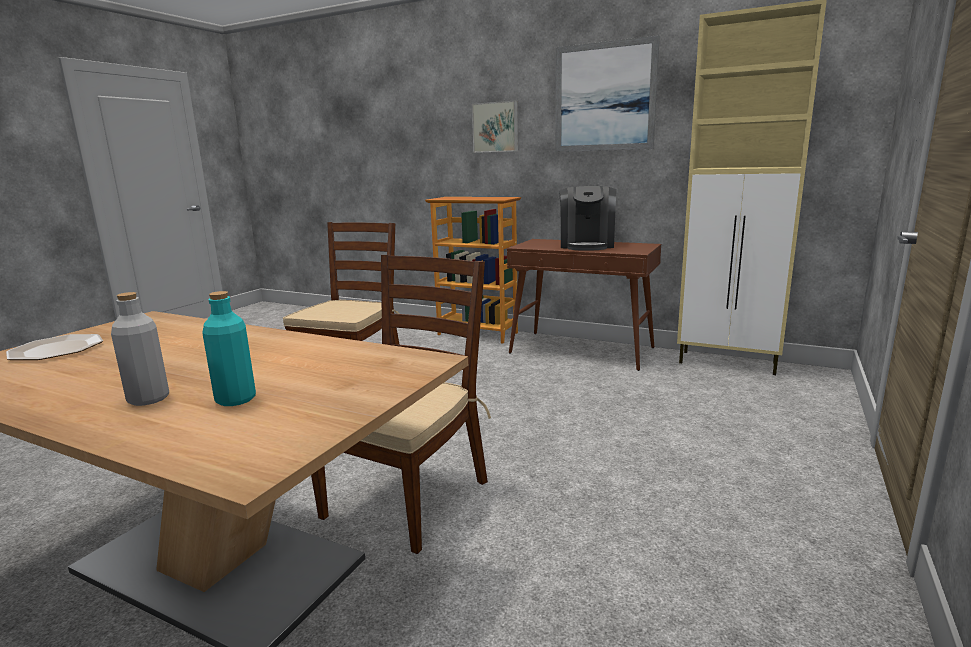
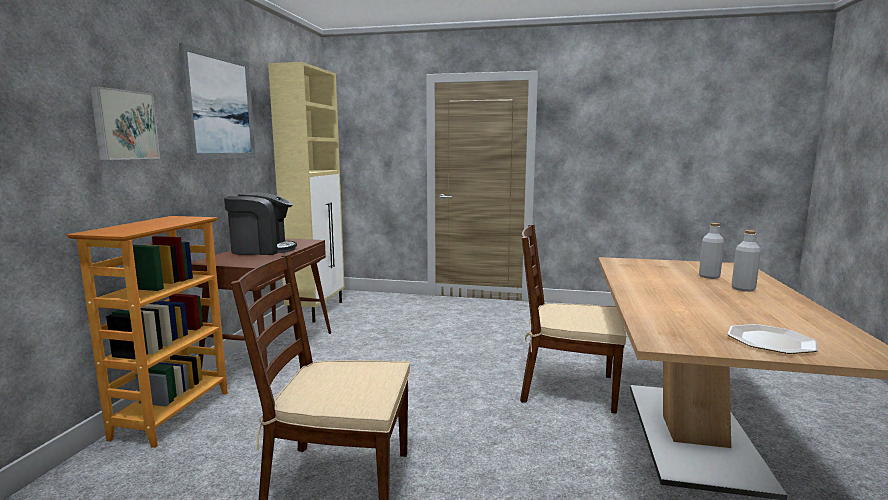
camera: 105 degrees left, 5 degrees down
(236, 399) = (709, 276): turquoise bottle -> grey bottle

